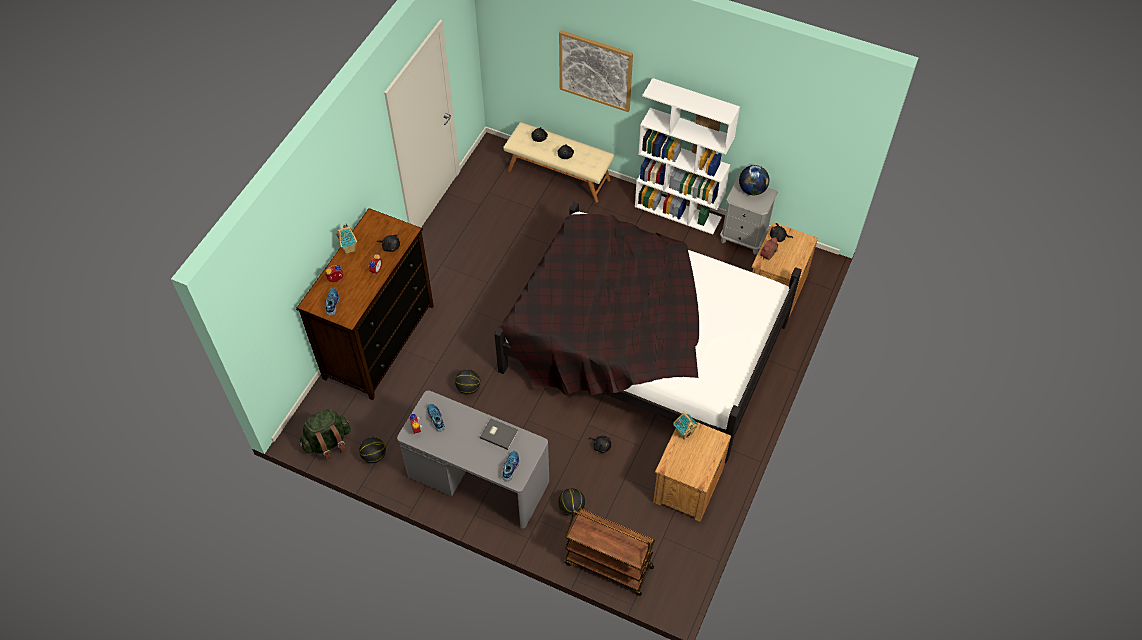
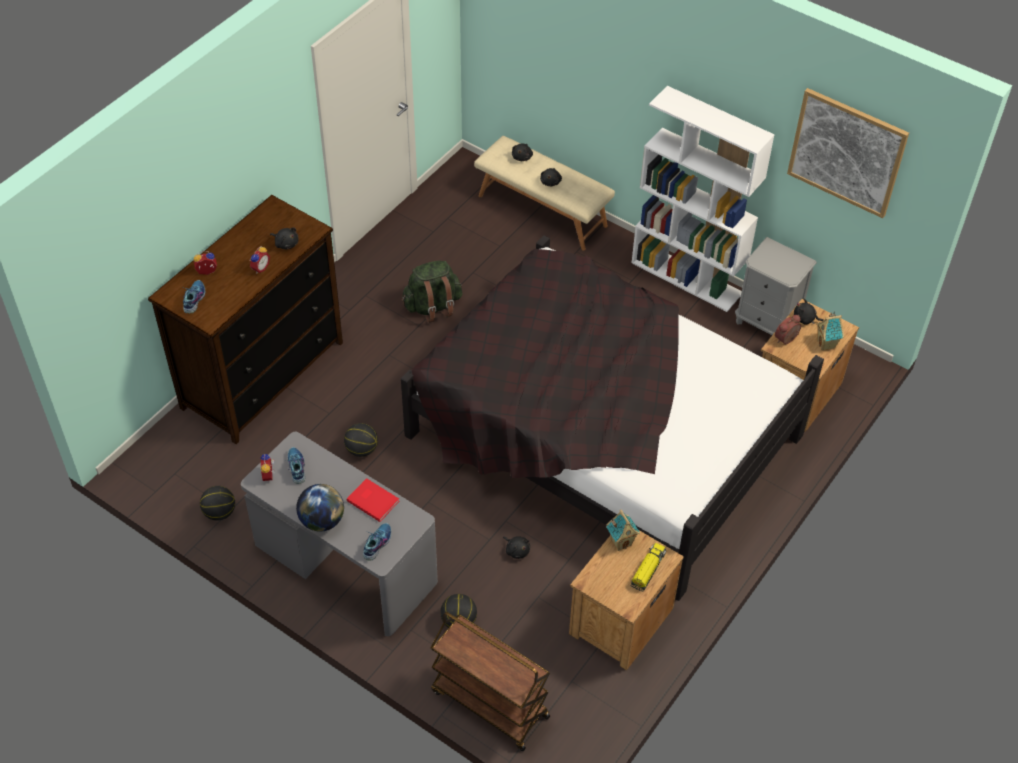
camera: 10 degrees right, 5 degrees down
(328, 442) = (166, 486): green backpack -> green backpack (433, 306)
(349, 248) = (234, 238): toy house -> toy house (826, 344)
(499, 434) = (373, 500): grey book -> red book
(595, 70) = (599, 70): picture -> picture (846, 152)
(708, 450) = (647, 570): none -> toy truck
(752, 190) = (782, 255): globe -> globe (322, 521)

